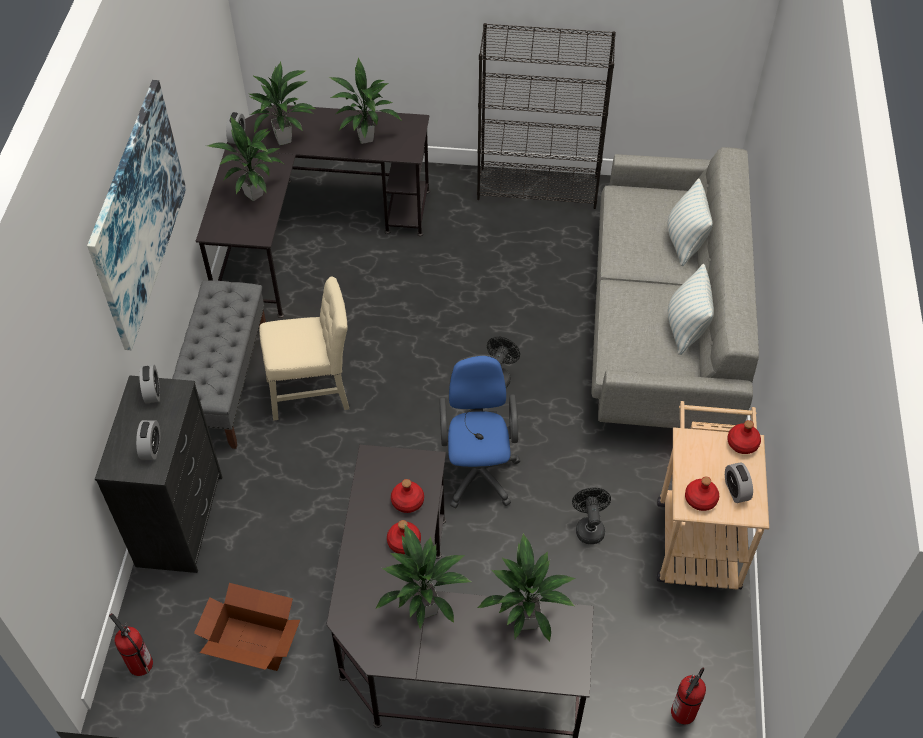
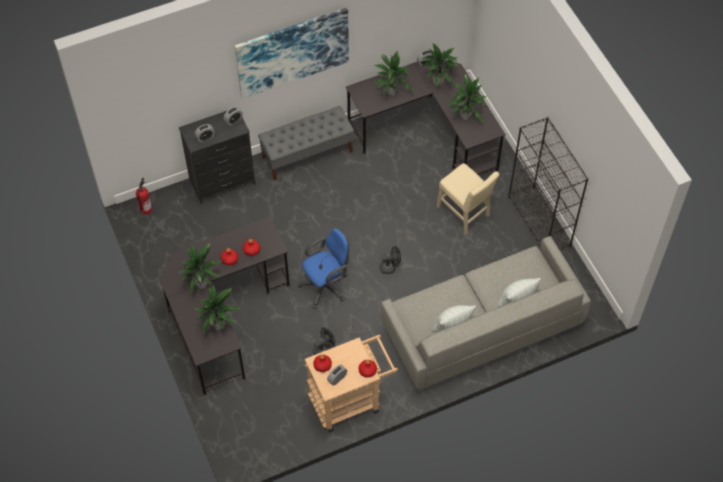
camera: 60 degrees right, 5 degrees up
(252, 642) = (180, 244): cardboard box -> none
(313, 392) = (327, 192): beige chair -> beige chair (464, 213)
(683, 713) = (246, 433): fire extinguisher -> none

